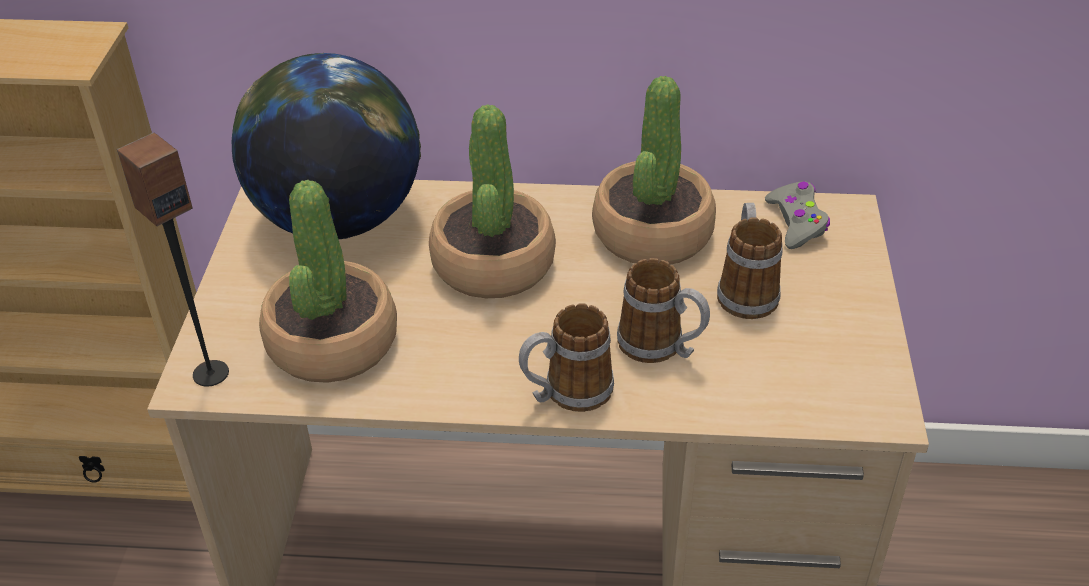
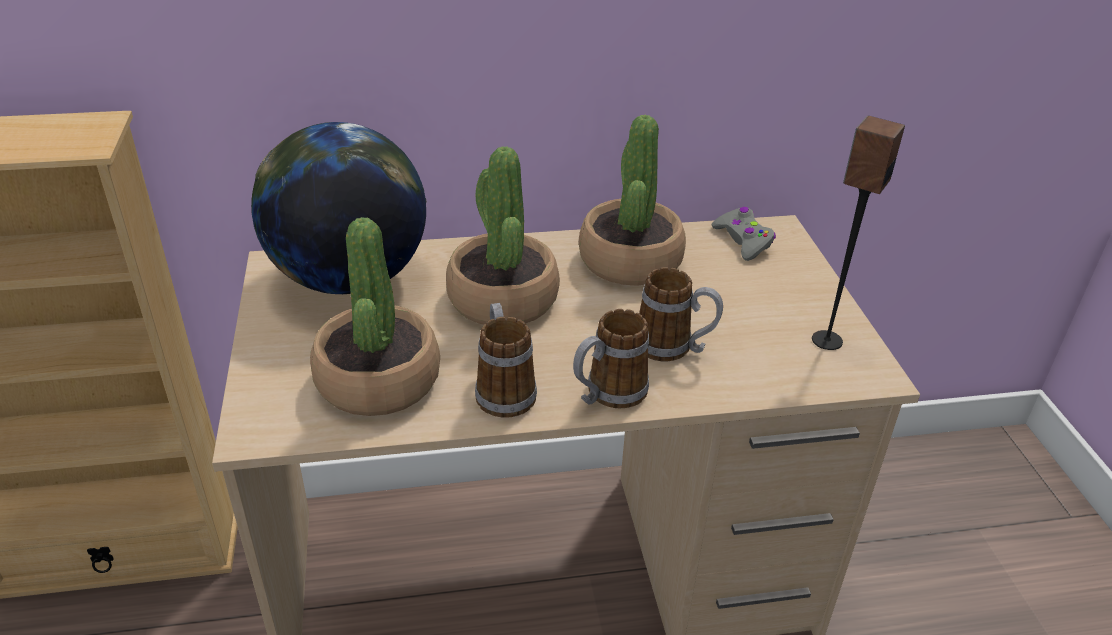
camera: 15 degrees left, 5 degrees down
(210, 373) = (267, 422): speaker -> speaker (826, 340)
(745, 290) = (724, 295): mug -> mug (503, 389)

